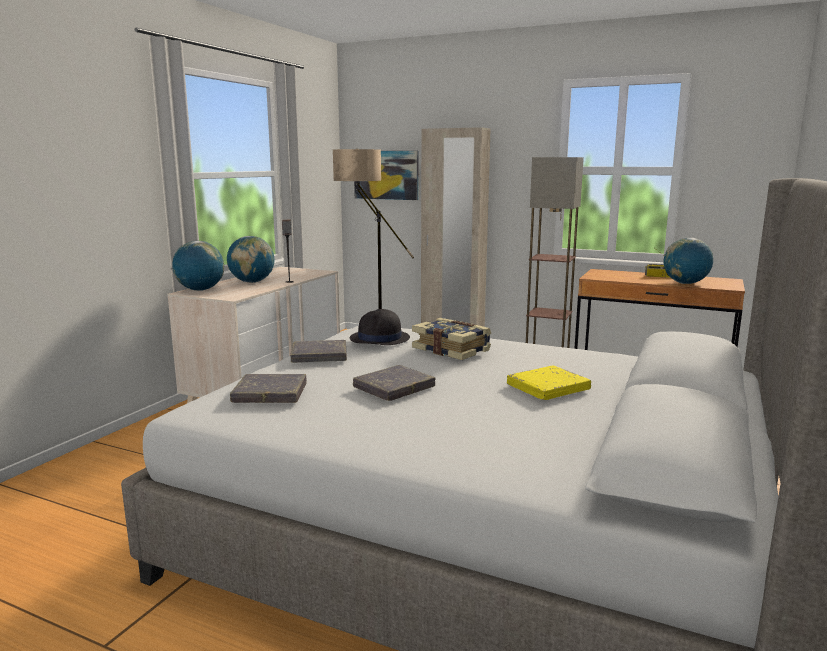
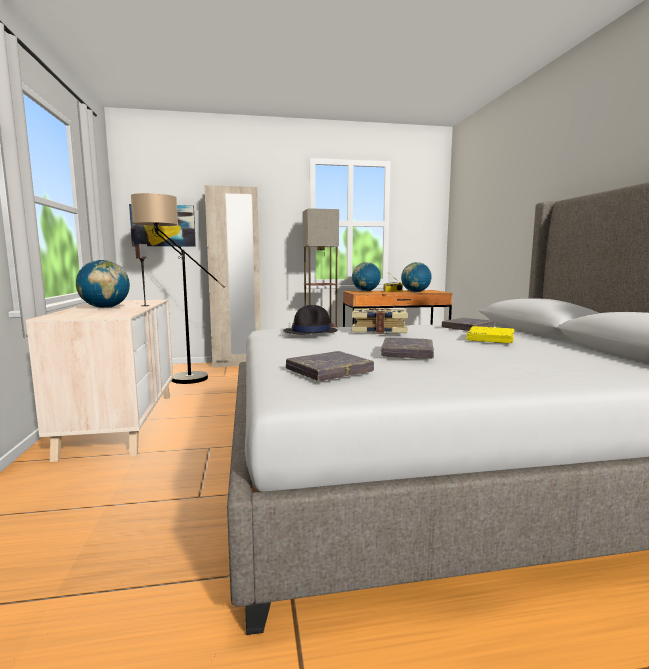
camera: 35 degrees left, 5 degrees down
(200, 290) = (62, 315): globe -> globe (366, 291)
(319, 356) = (290, 346): grey book -> grey book (468, 328)

